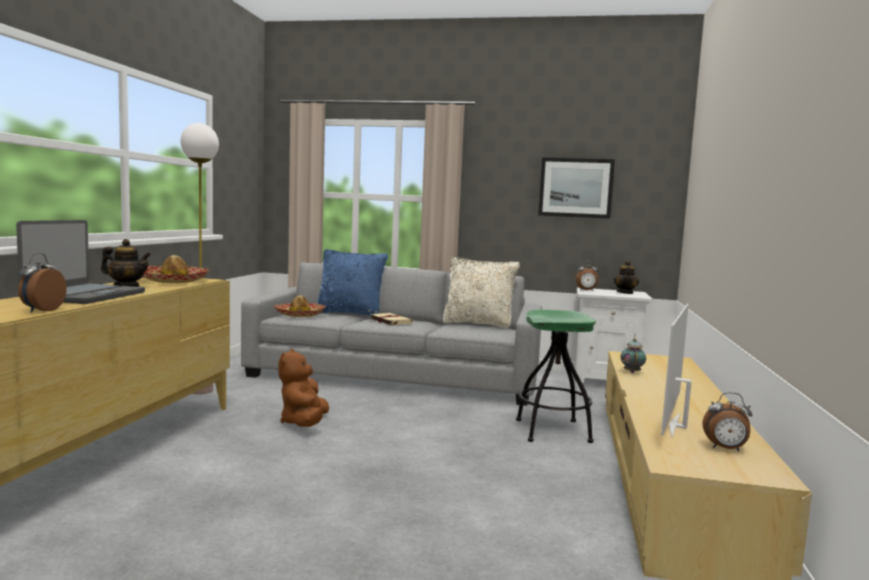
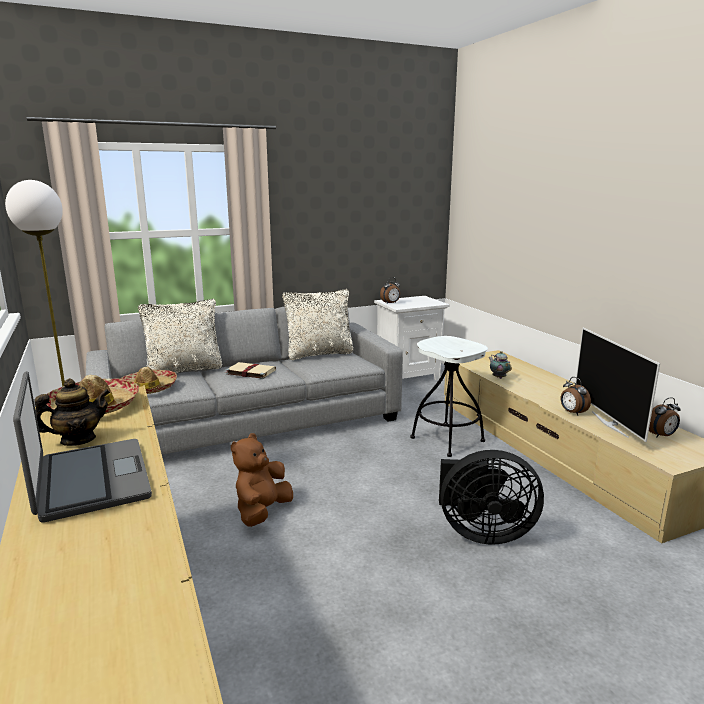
camera: 35 degrees left, 10 degrees up
(41, 310) = (143, 536): alarm clock -> alarm clock (572, 412)
(304, 423) = (262, 512): brown plush toy -> brown plush toy turned 60 degrees clockwise
(350, 314) = (185, 371): blue pillow -> beige pillow
(453, 494) = (482, 532): none -> black fan
(553, 430) = (447, 439): green stool -> white stool
(575, 188) = (368, 210): picture -> none
(625, 293) = (418, 300): teapot -> none

